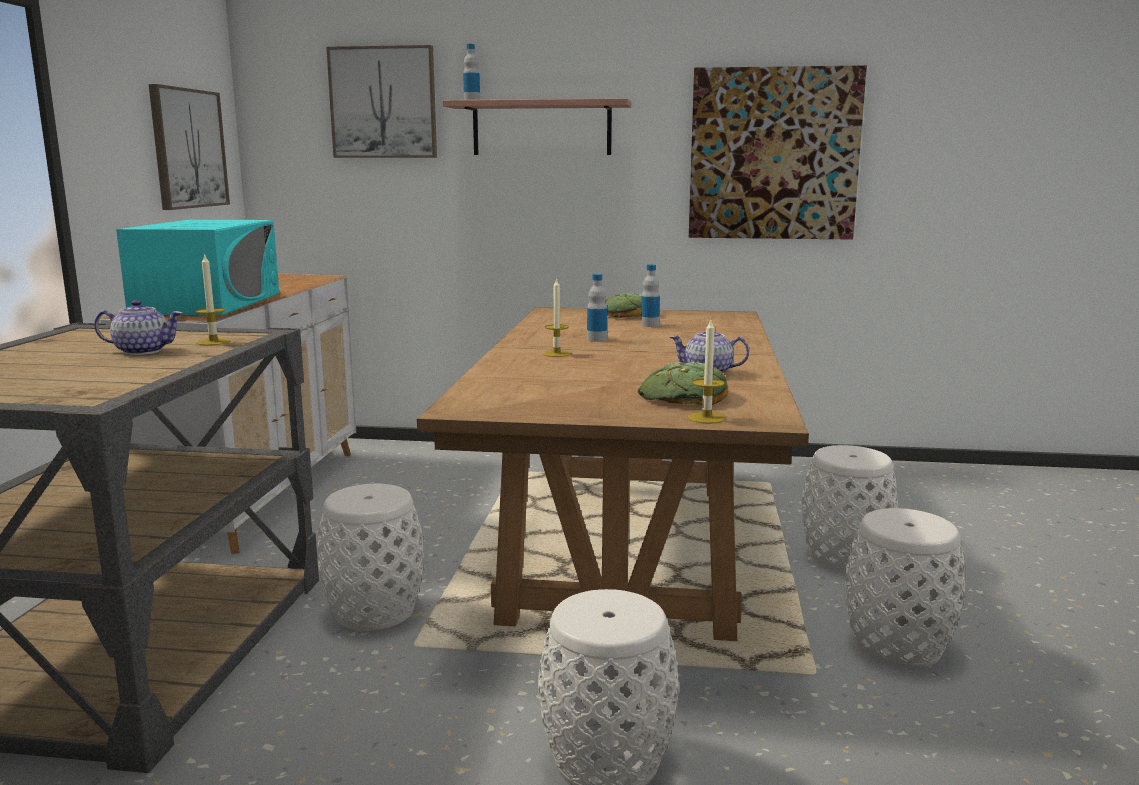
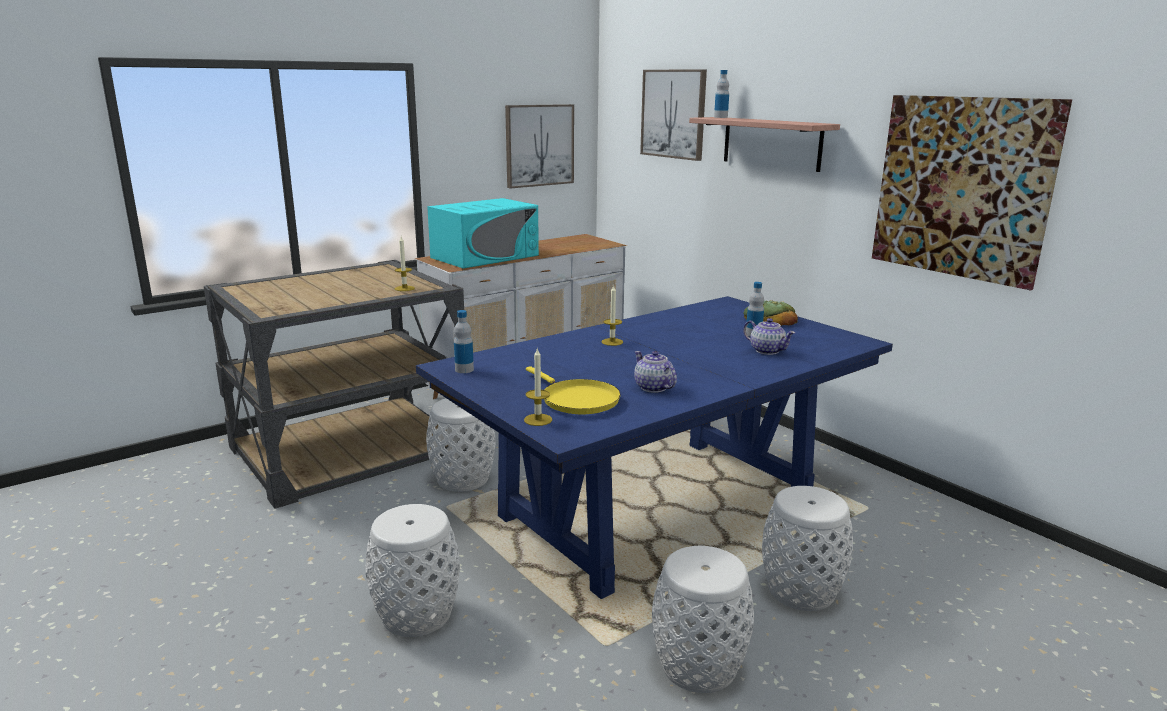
camera: 45 degrees right, 5 degrees up
(142, 351) = (364, 287): teapot -> teapot (767, 350)
(596, 339) = (673, 337): bottle -> bottle (464, 370)
(627, 550) = (657, 509): brown dining table -> blue dining table
(683, 396) = (577, 400): bread -> yellow frying pan

